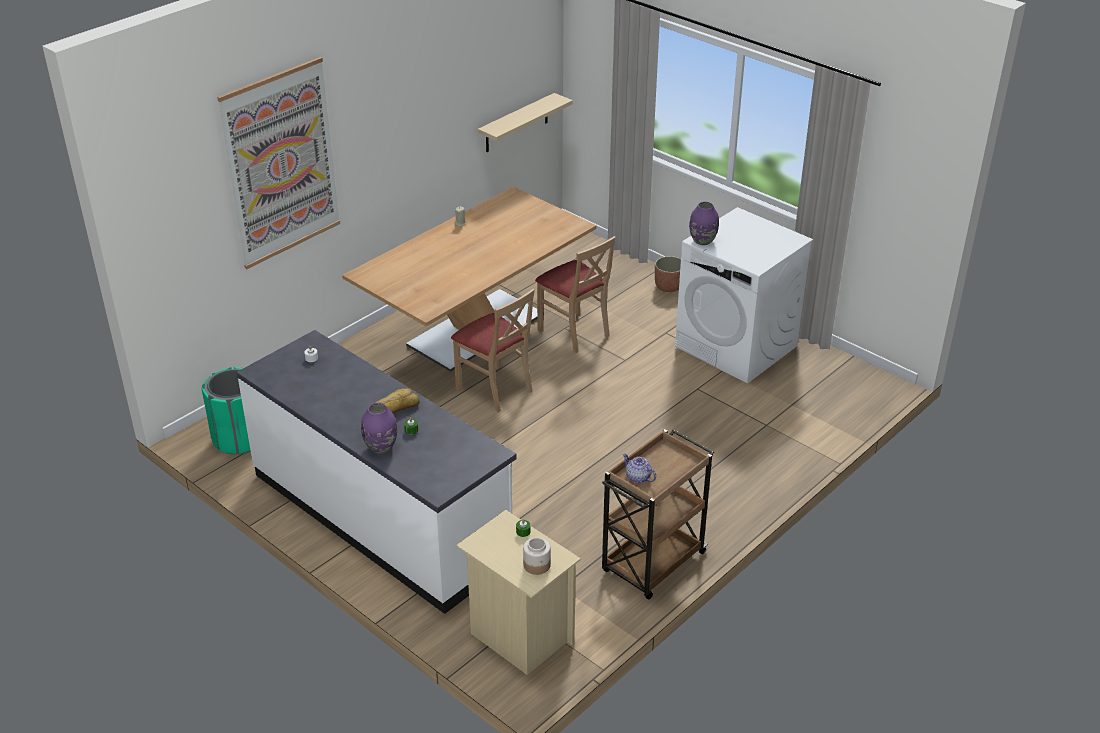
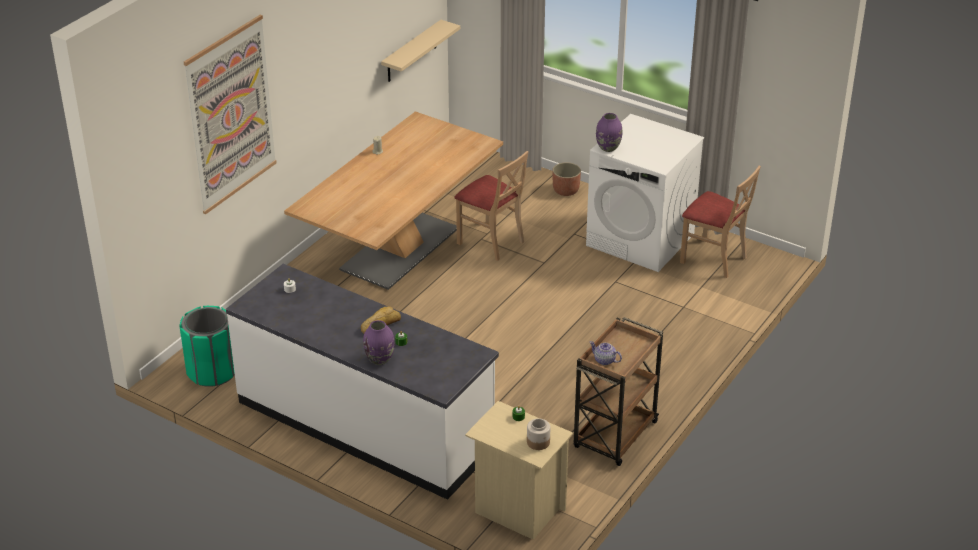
camera: 10 degrees left, 0 degrees up
(495, 389) = (433, 301): beige chair -> beige chair (713, 259)

